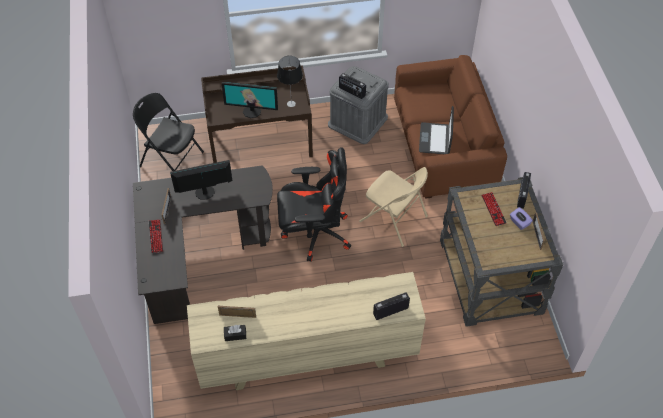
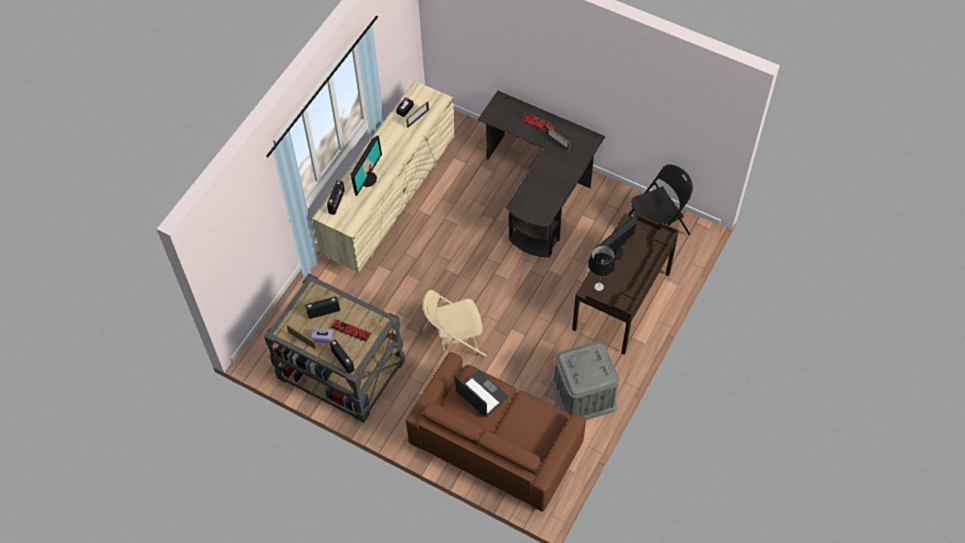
camera: 130 degrees right, 5 degrees up
(204, 193) = (553, 173): monitor -> monitor (367, 179)
(312, 234) = (491, 276): black office chair -> none
(352, 92) = (582, 354): radio -> radio (323, 312)

